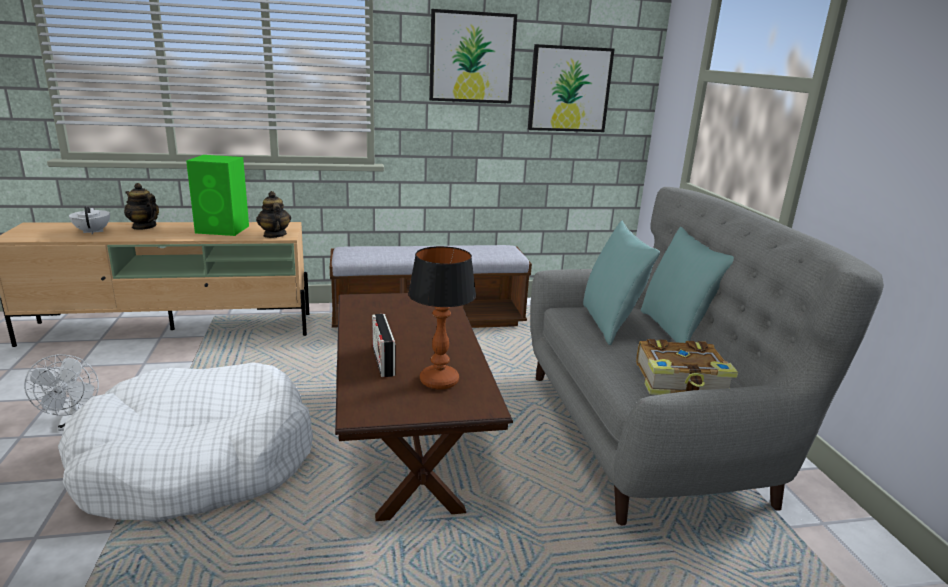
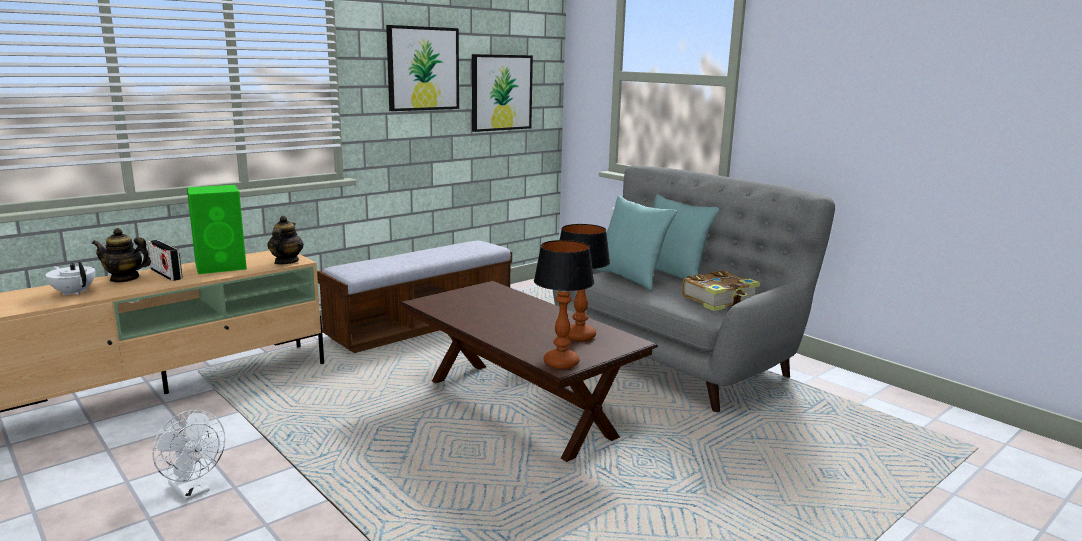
camera: 30 degrees left, 5 degrees down
(197, 462) = (368, 476): white dog bed -> none
(274, 235) = (286, 262): teapot -> teapot turned 60 degrees clockwise
(368, 409) = (561, 362): none -> table lamp
(383, 361) = (520, 334): radio -> radio (166, 274)

